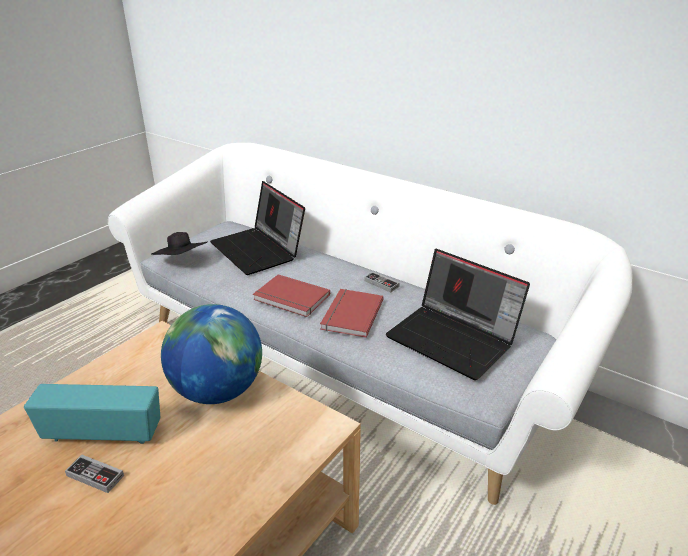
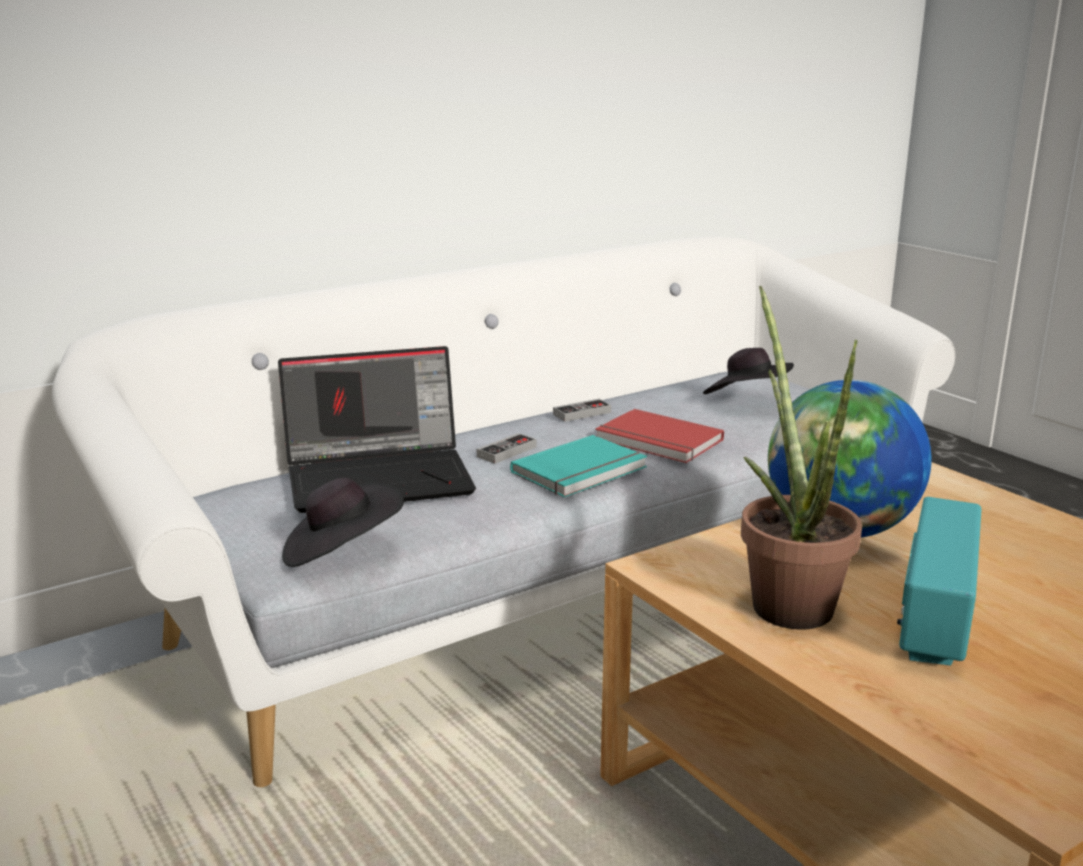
camera: 70 degrees left, 10 degrees down
(95, 476) = (1031, 628): game controller -> game controller (506, 452)
(126, 378) = (785, 599): none -> potted plant
(291, 298) = (582, 471): red book -> turquoise book
(454, 339) = (747, 401): laptop -> black hat

